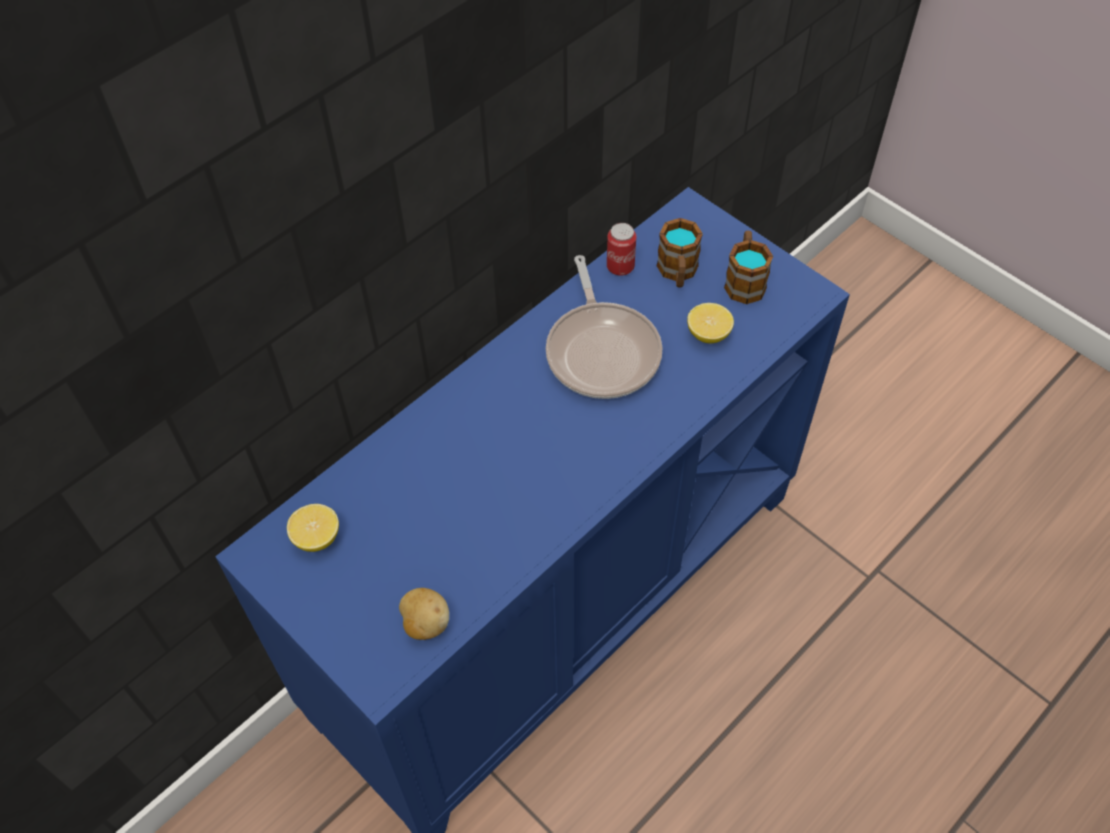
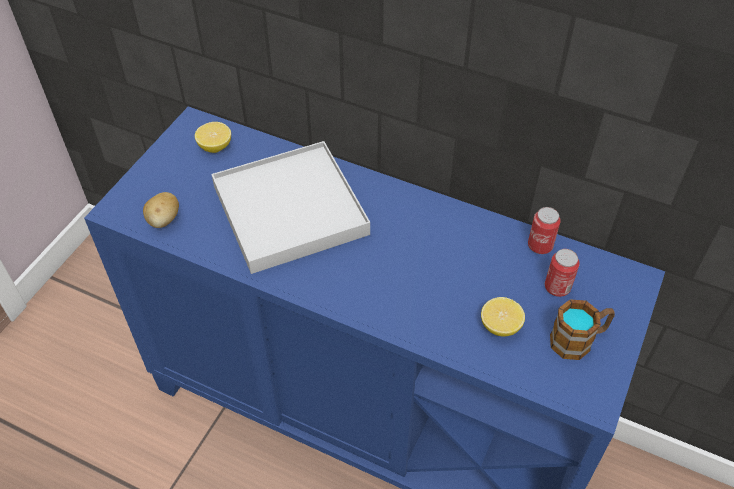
camera: 70 degrees right, 5 degrees down
(471, 478) = (290, 210): none -> white tray
(602, 350) = (444, 256): frying pan -> none
(677, 273) = (557, 287): mug -> can

